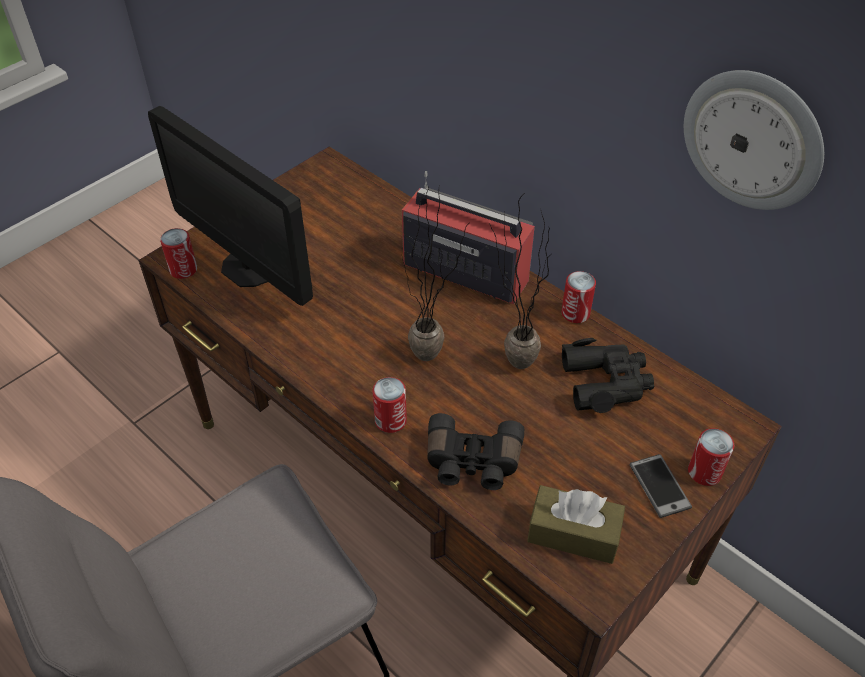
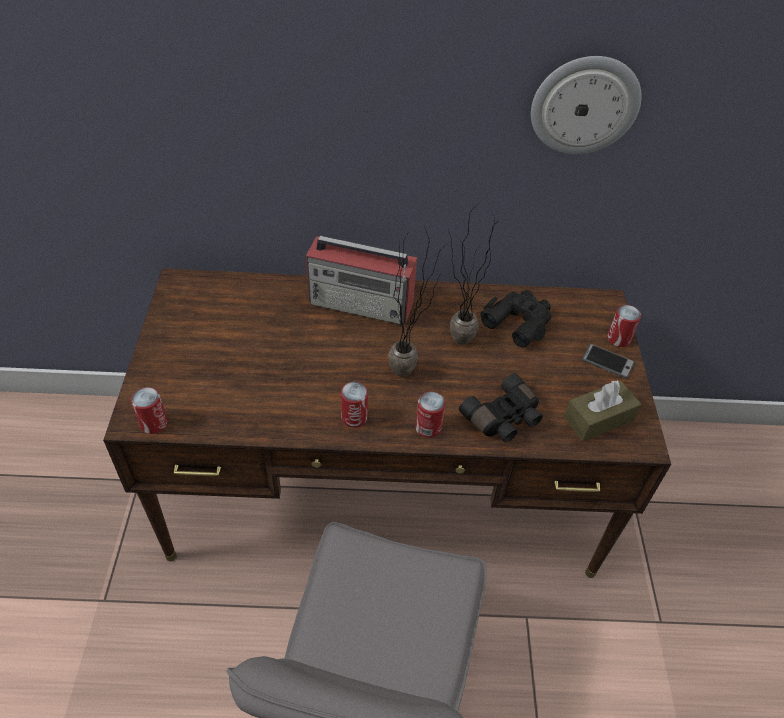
camera: 45 degrees left, 0 degrees up
(249, 267) = (206, 390): monitor -> none
(464, 271) = (362, 303): radio -> radio turned 150 degrees counterclockwise
(575, 313) = (457, 290): can -> can (354, 417)

